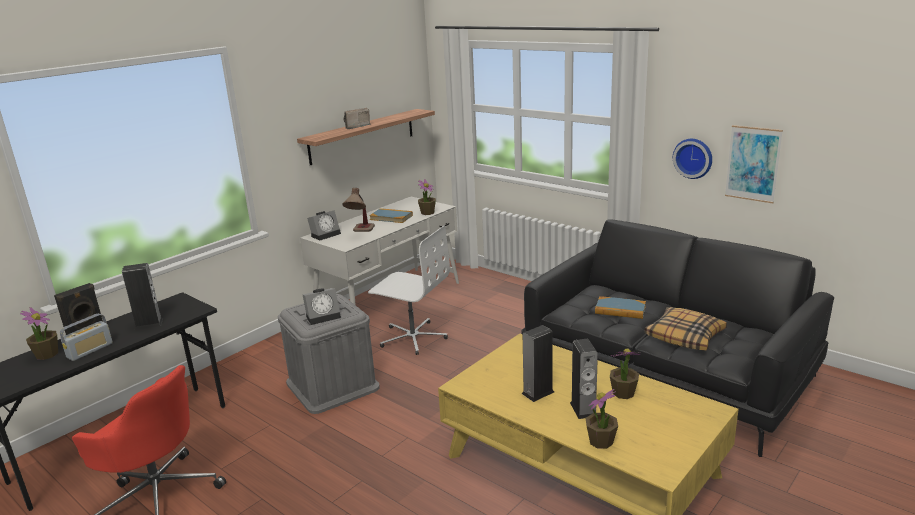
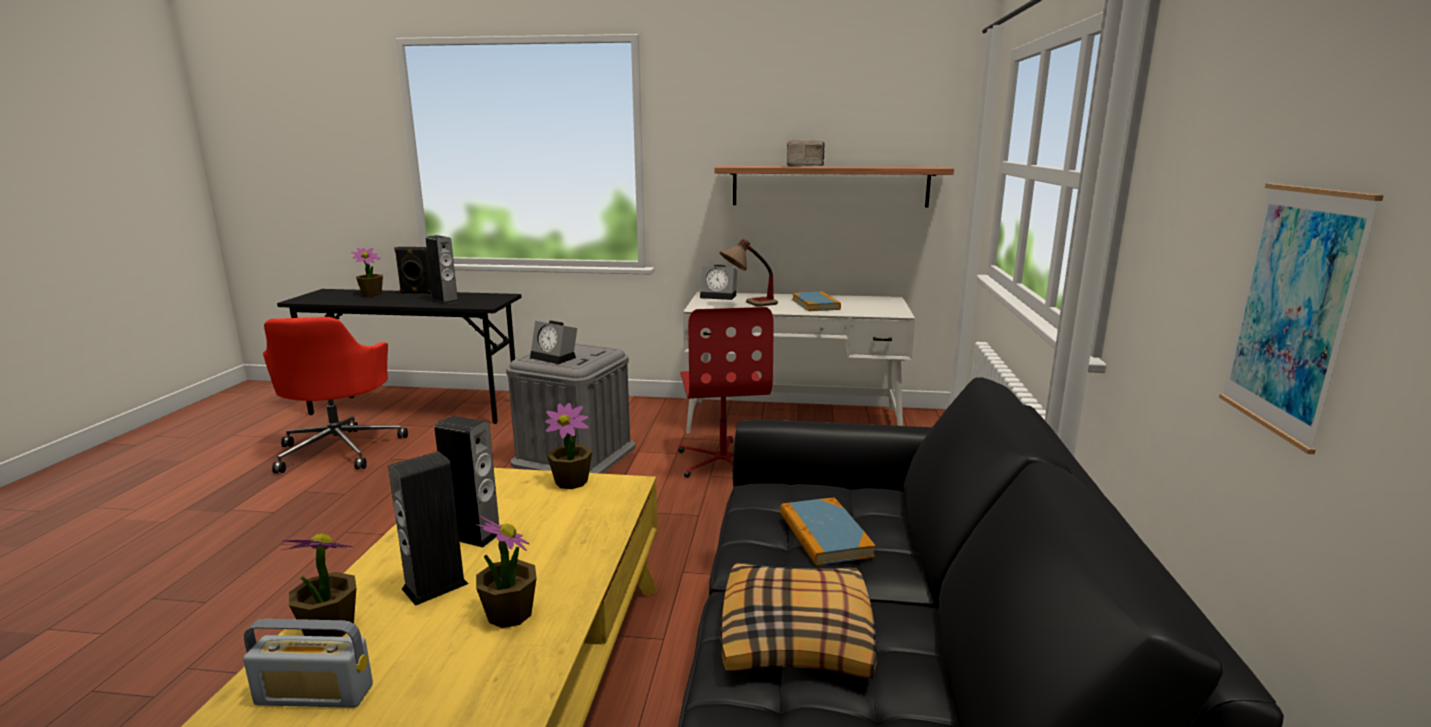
camera: 55 degrees right, 5 degrees down
(90, 350) = (384, 301): radio -> radio (315, 695)
(413, 337) = (723, 462): white office chair -> red office chair
(427, 212) = (863, 312): potted plant -> potted plant (572, 482)
(693, 158) = (1191, 279): wall clock -> none

